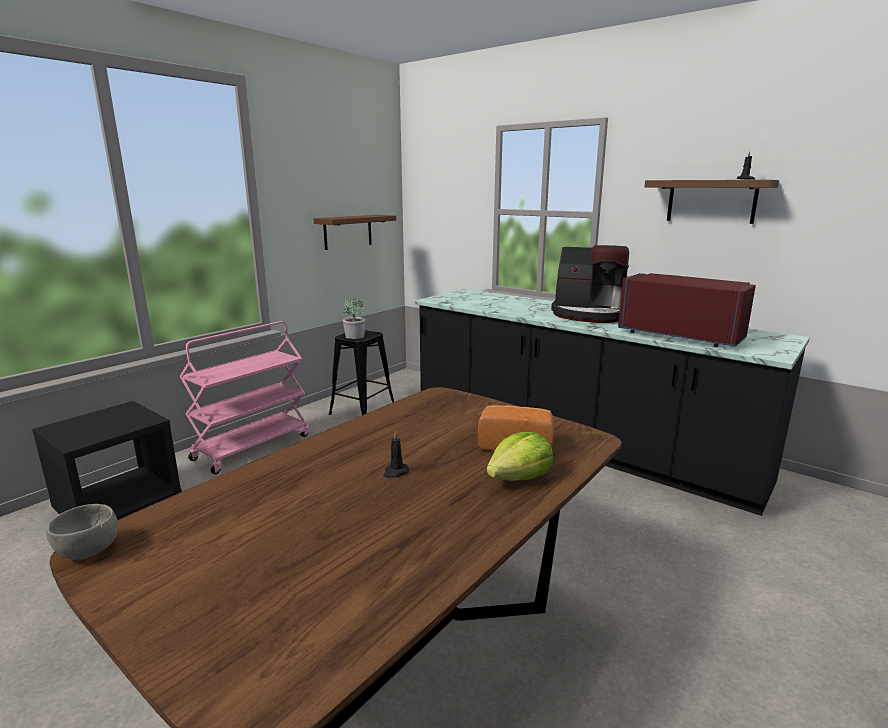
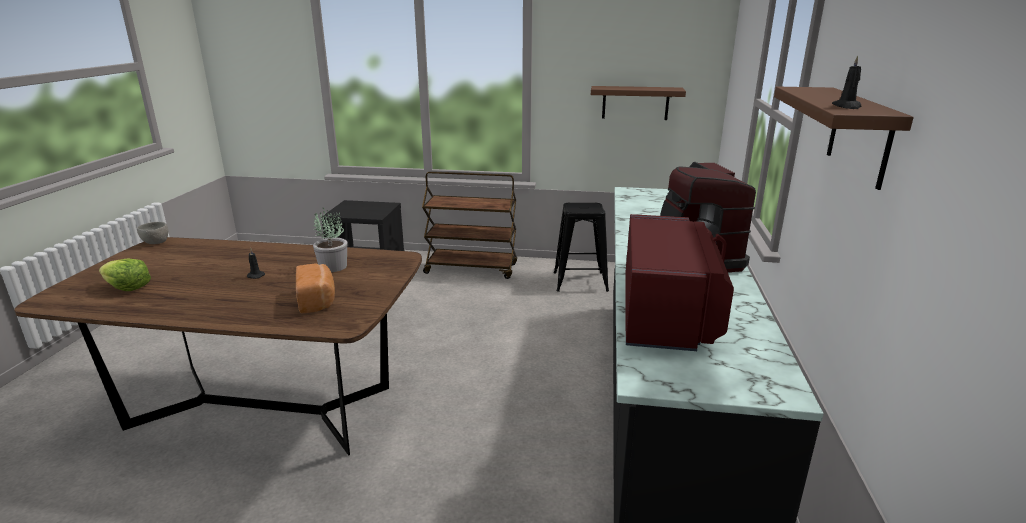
camera: 60 degrees right, 5 degrees up
(252, 447) = (472, 269): pink cart -> brown cart
(354, 336) = (575, 207): potted plant -> potted plant (332, 266)
(520, 478) = (260, 311): lettuce -> lettuce (127, 288)

